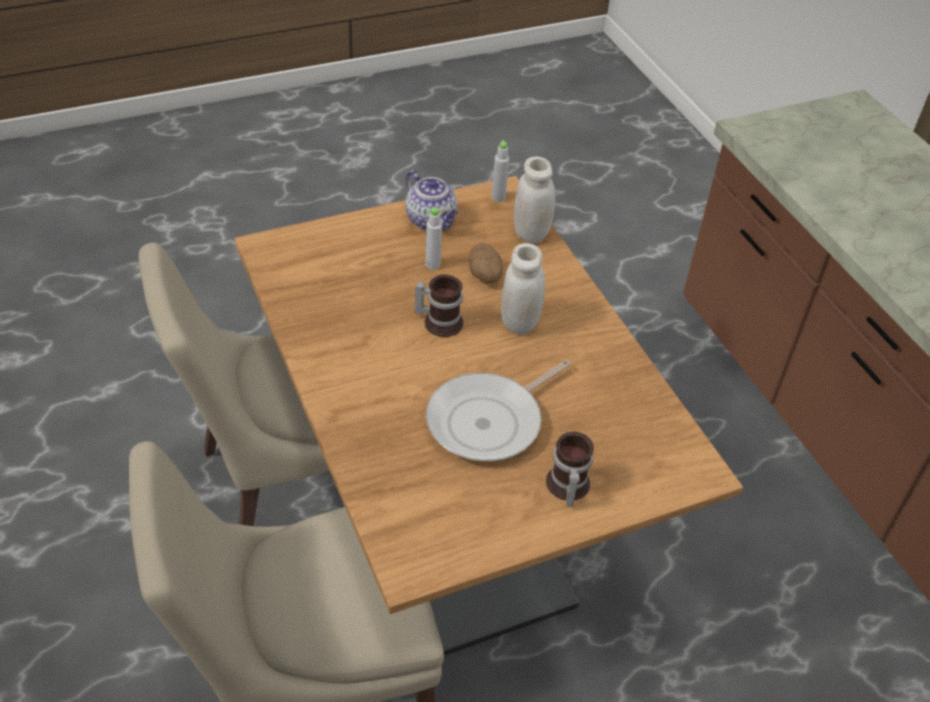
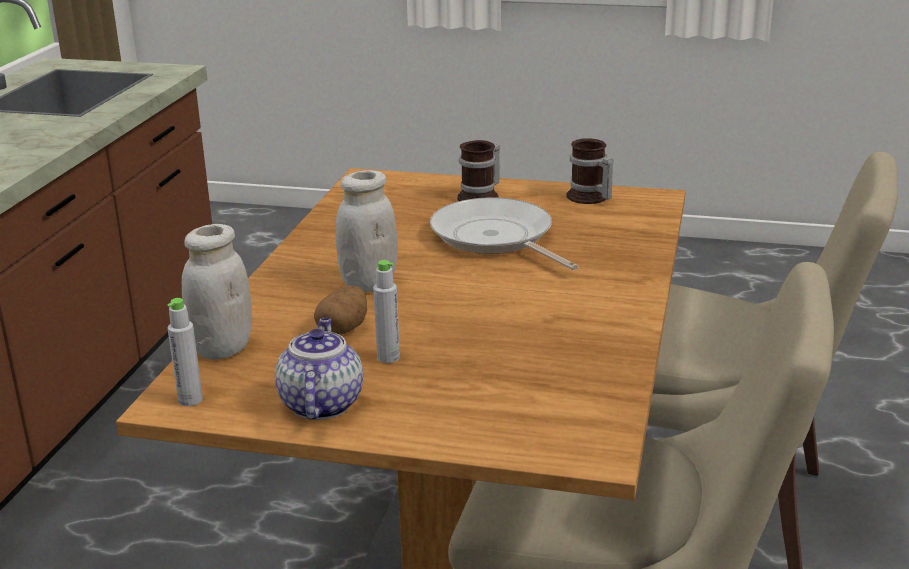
camera: 140 degrees left, 20 degrees down
(440, 321) = (450, 309): mug -> mug (588, 198)
(489, 421) = (495, 238): frying pan -> frying pan turned 120 degrees counterclockwise

